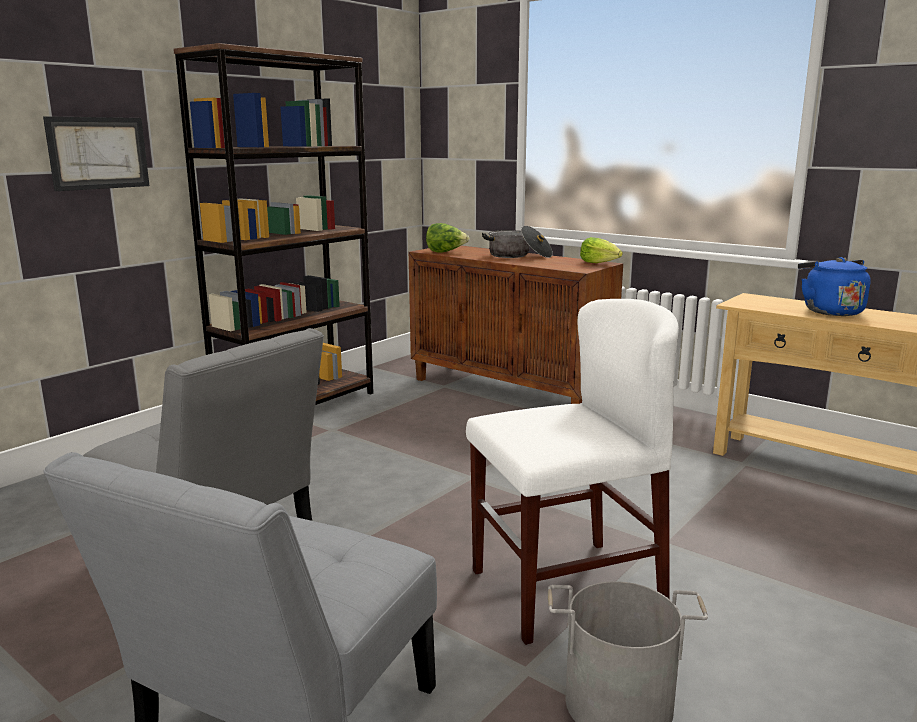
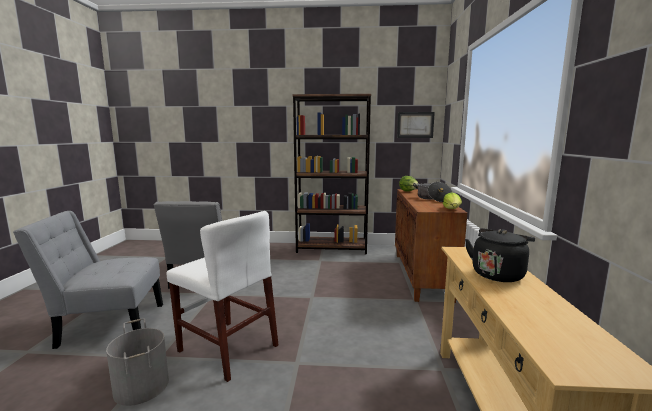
camera: 55 degrees right, 5 degrees down
(98, 153) = (266, 136): picture -> picture (415, 125)
(829, 311) = (498, 274): blue kettle -> black kettle

